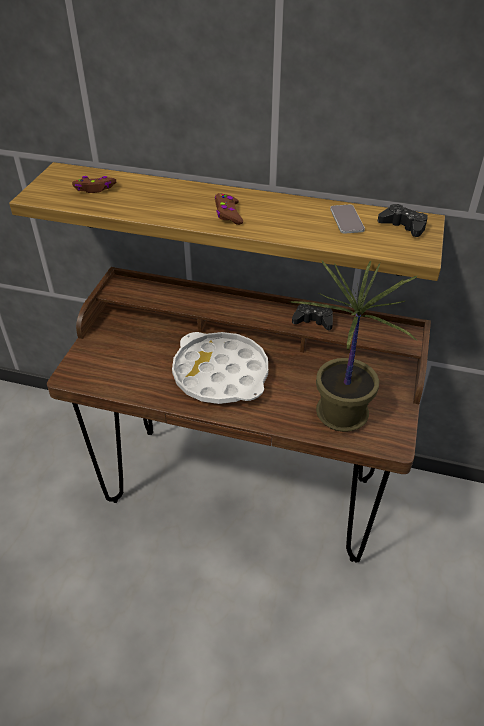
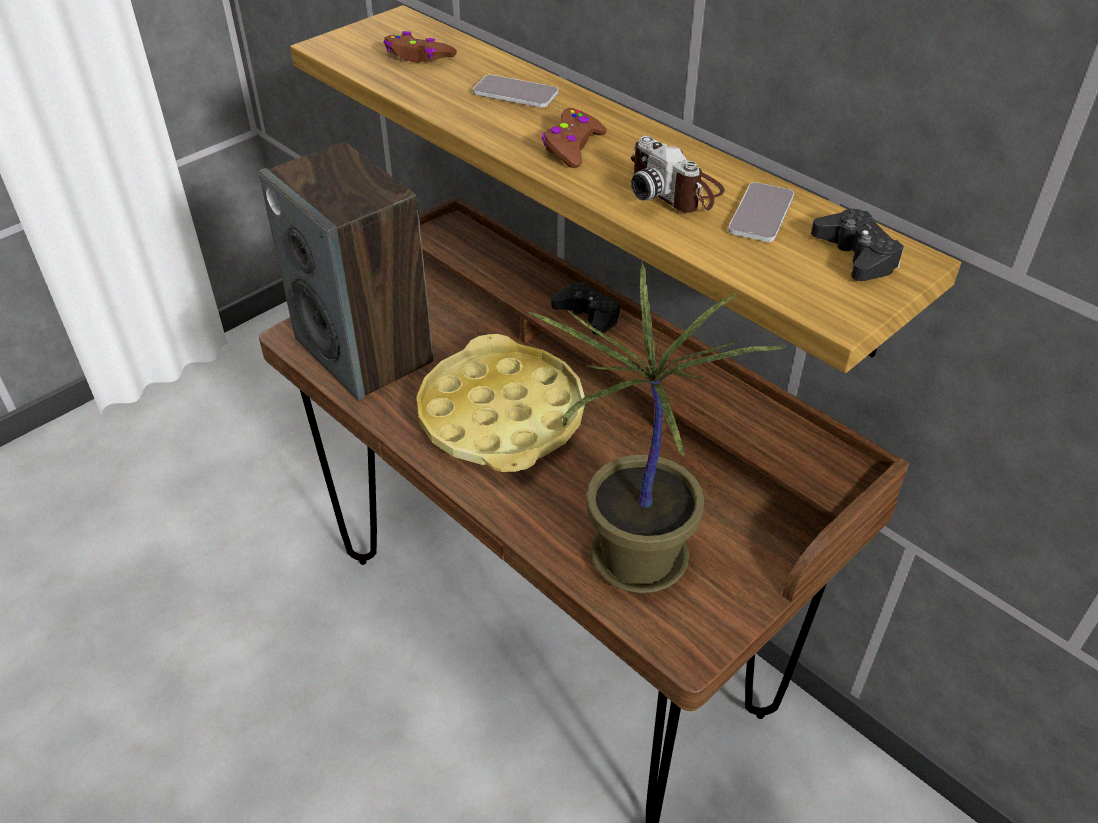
camera: 30 degrees right, 0 degrees up
(118, 369) = (365, 351): none -> speaker
(170, 194) = (515, 93): none -> phone
(220, 374) = (501, 416): white tray -> yellow tray
(298, 220) = (675, 190): none -> camera
(313, 321) = (695, 385): black game controller -> black game controller (588, 315)

